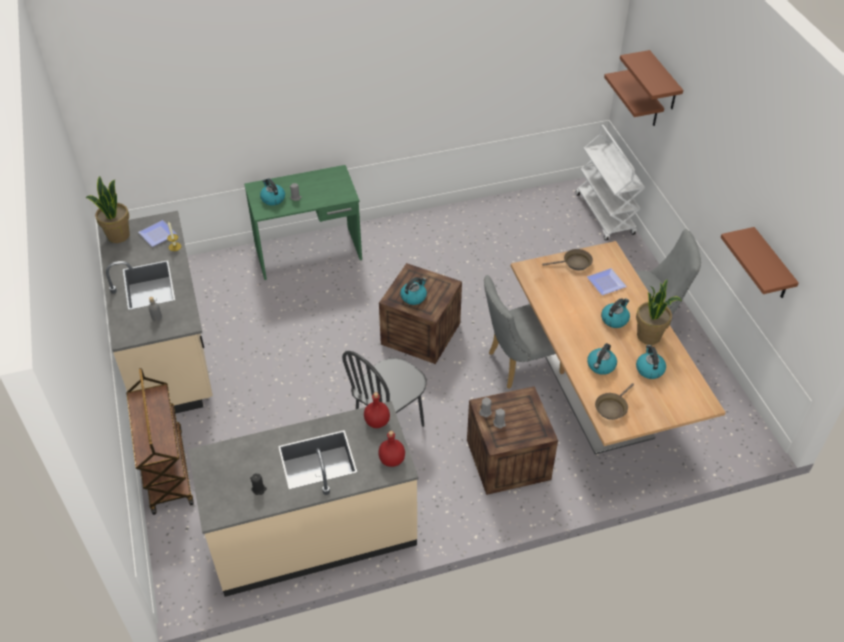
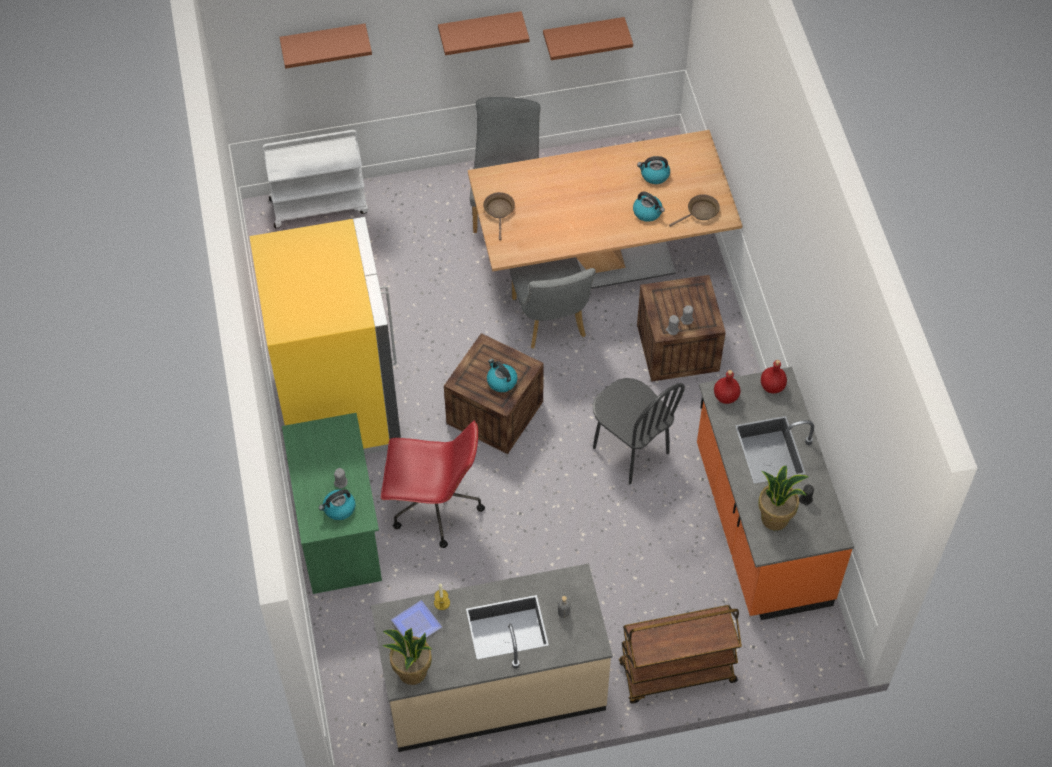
camera: 85 degrees left, 10 degrees up
(313, 532) = (760, 526): beige counter -> orange counter
(329, 303) = (433, 507): none -> red office chair
(417, 243) = (338, 405): none -> yellow fridge
(604, 283) = (532, 190): plate -> none
(612, 407) = (700, 212): brown frying pan -> brown frying pan turned 75 degrees counterclockwise
(614, 319) = (585, 191): kettle -> none
(646, 100) = (299, 76): brown shelf -> brown shelf (480, 29)
(649, 336) = (611, 167): potted plant -> potted plant (775, 518)

